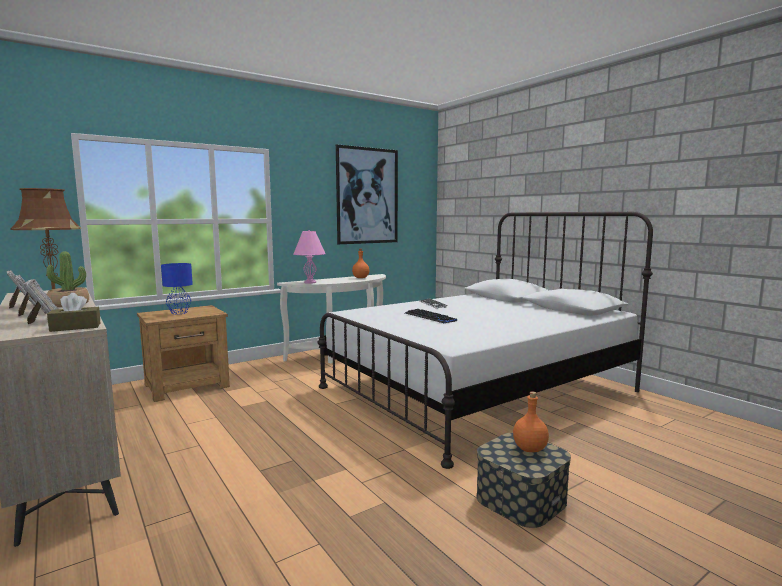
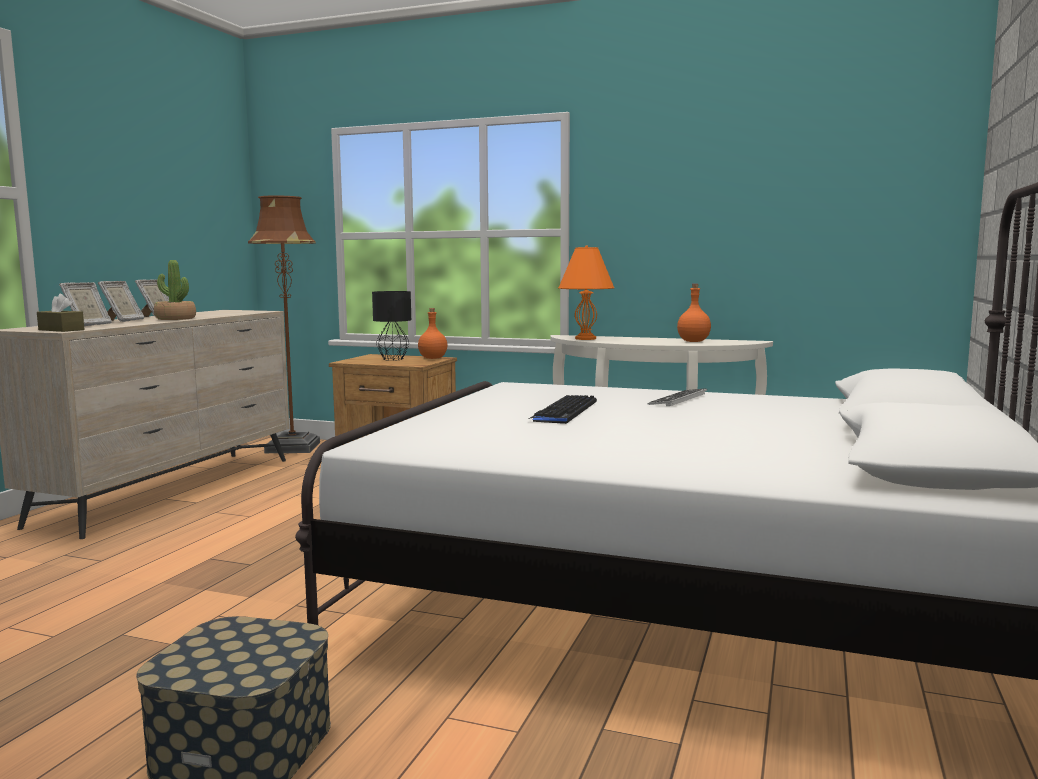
camera: 55 degrees right, 0 degrees up
(179, 313) = (392, 359): blue table lamp -> black table lamp
(310, 282) = (586, 338): pink table lamp -> orange table lamp
(367, 196) = (768, 179): picture -> none
(530, 449) = (256, 655): orange bottle -> orange bottle (433, 358)

